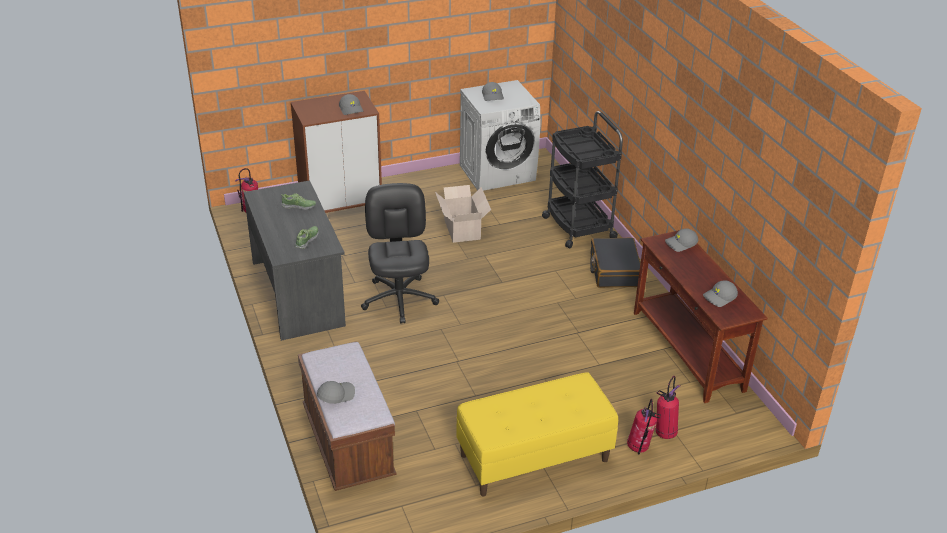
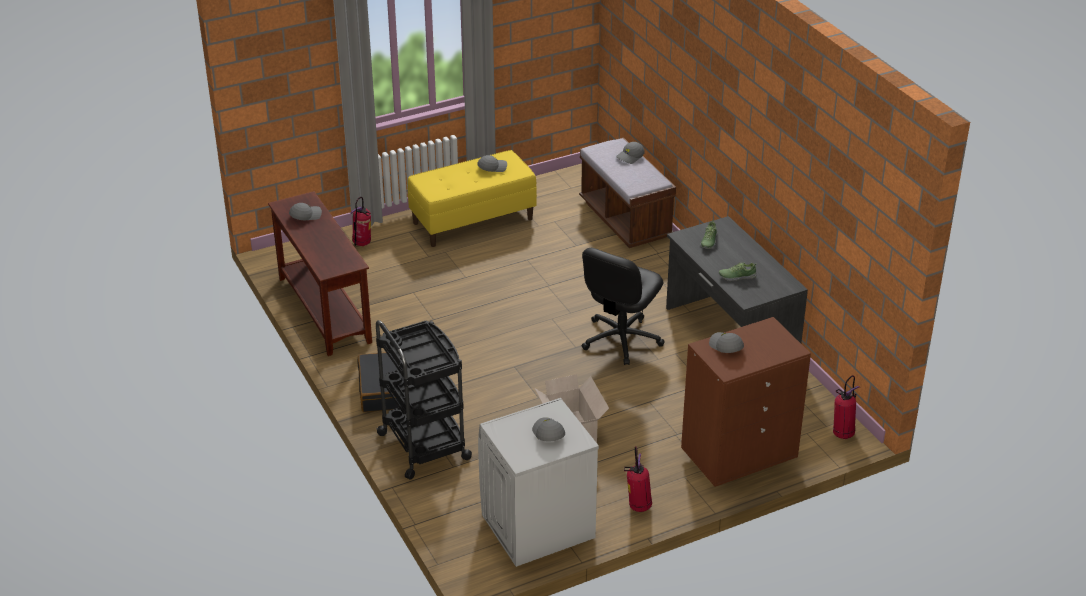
camera: 175 degrees right, 0 degrees up
(399, 299) = (621, 339): black office chair -> black office chair turned 45 degrees clockwise
(639, 449) = (386, 232): fire extinguisher -> fire extinguisher (638, 506)
(681, 244) = (327, 263): grey cap -> grey cap (492, 167)

